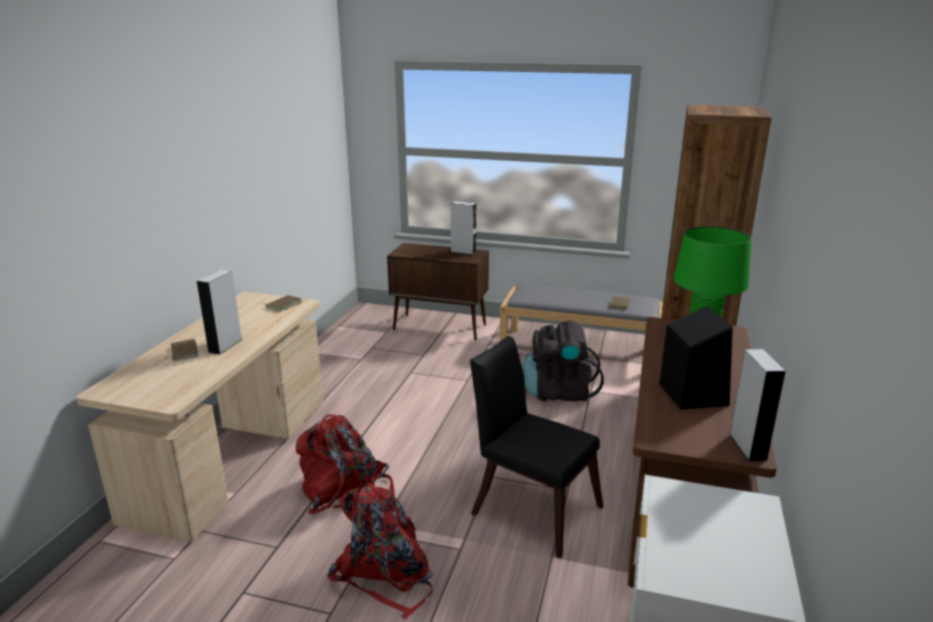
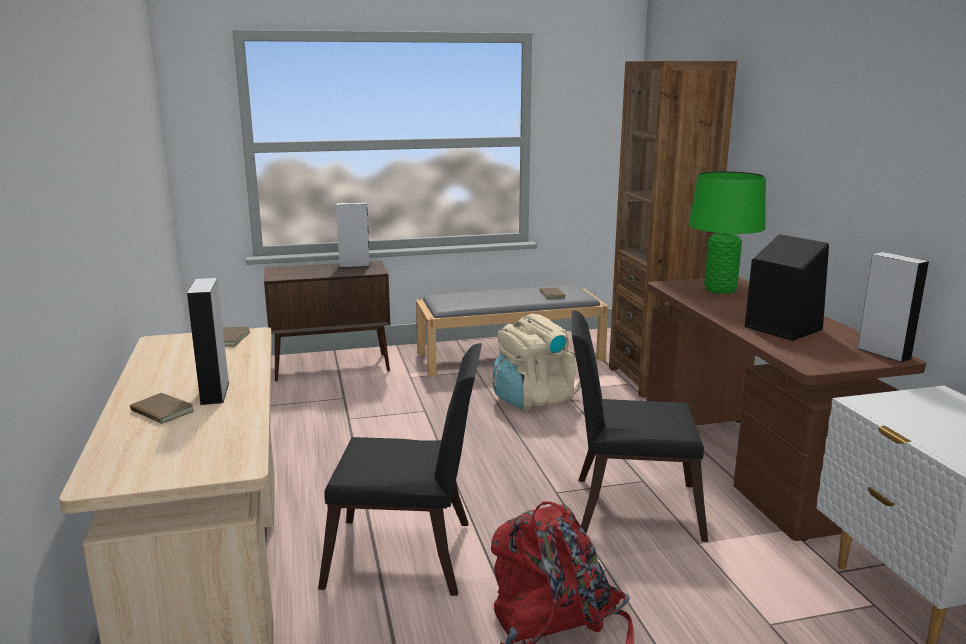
camera: 30 degrees left, 5 degrees down
(345, 490) = (409, 558): red backpack -> black chair
(558, 392) = (533, 399): black backpack -> beige backpack

